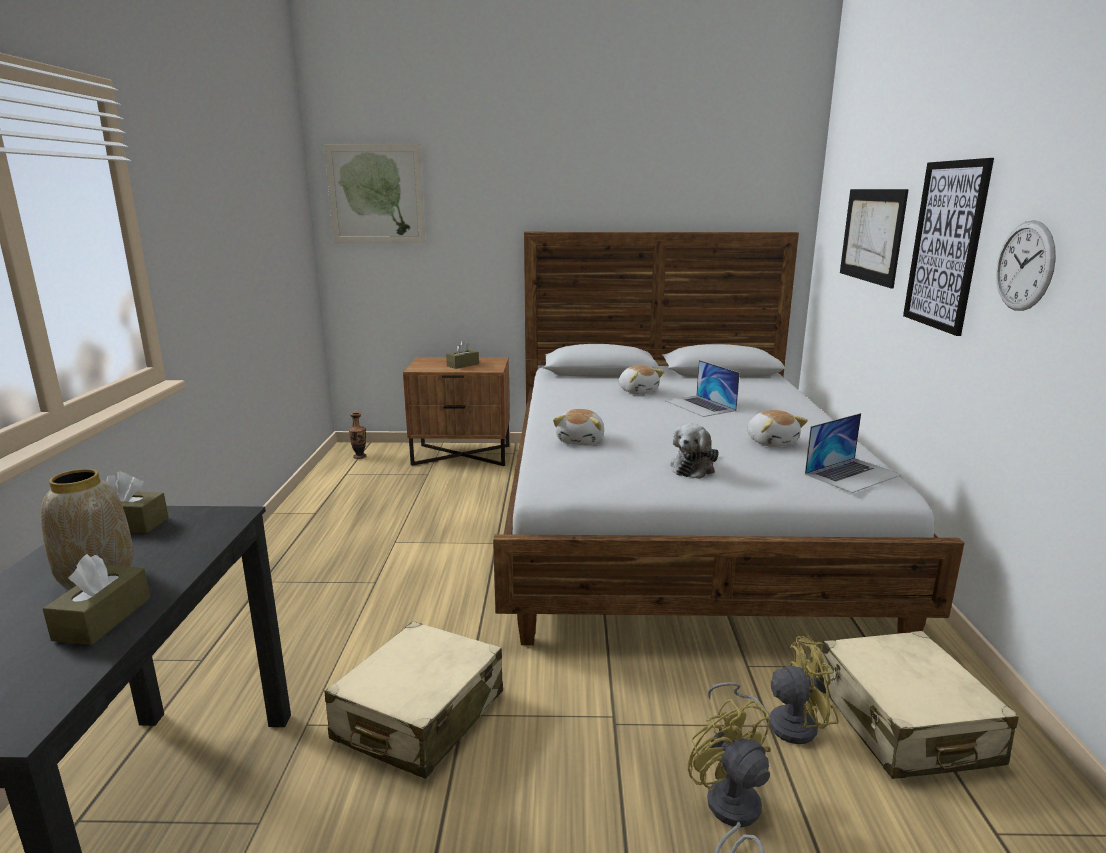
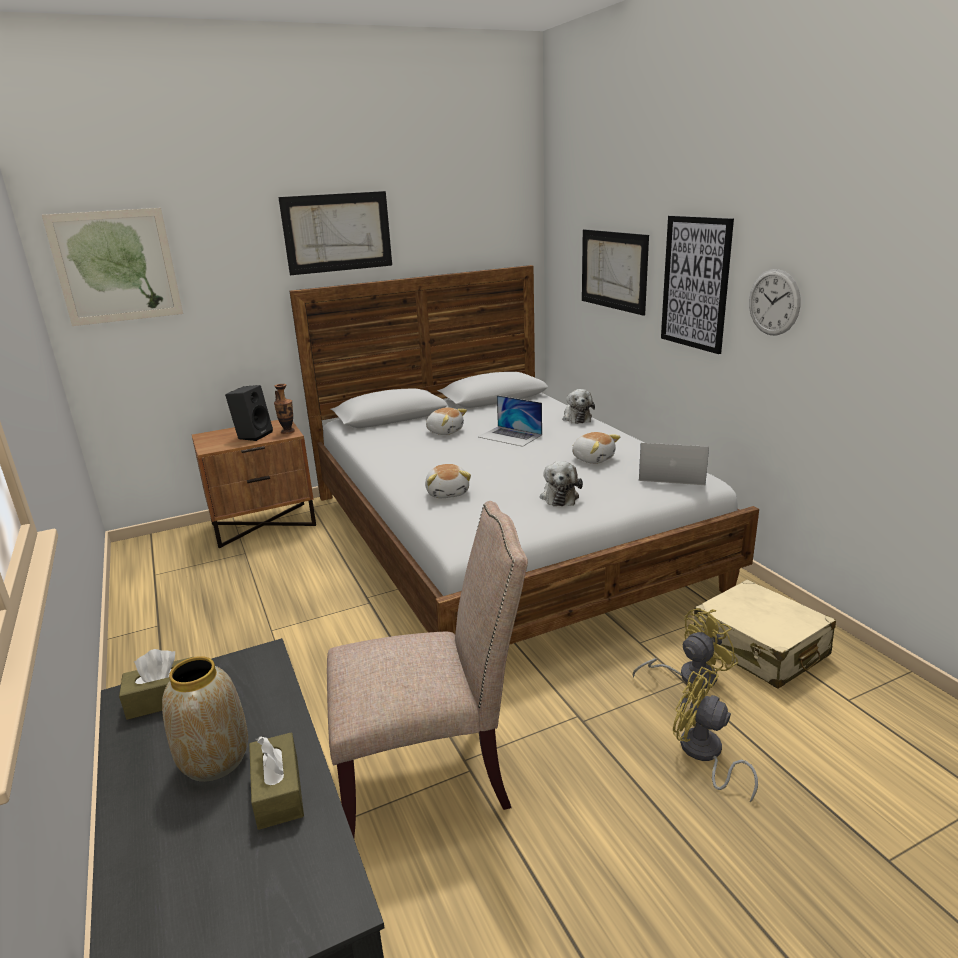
camera: 25 degrees left, 5 degrees up
(359, 457) = (153, 552): vase -> vase (287, 432)
(419, 716) = (430, 776): beige suitcase -> beige chair
(463, 365) = (253, 435): brown tissue box -> black speaker
(581, 179) = (337, 232): none -> picture
(794, 402) = (576, 418): none -> plush toy
(852, 474) = (672, 474): laptop -> laptop turned 105 degrees counterclockwise

